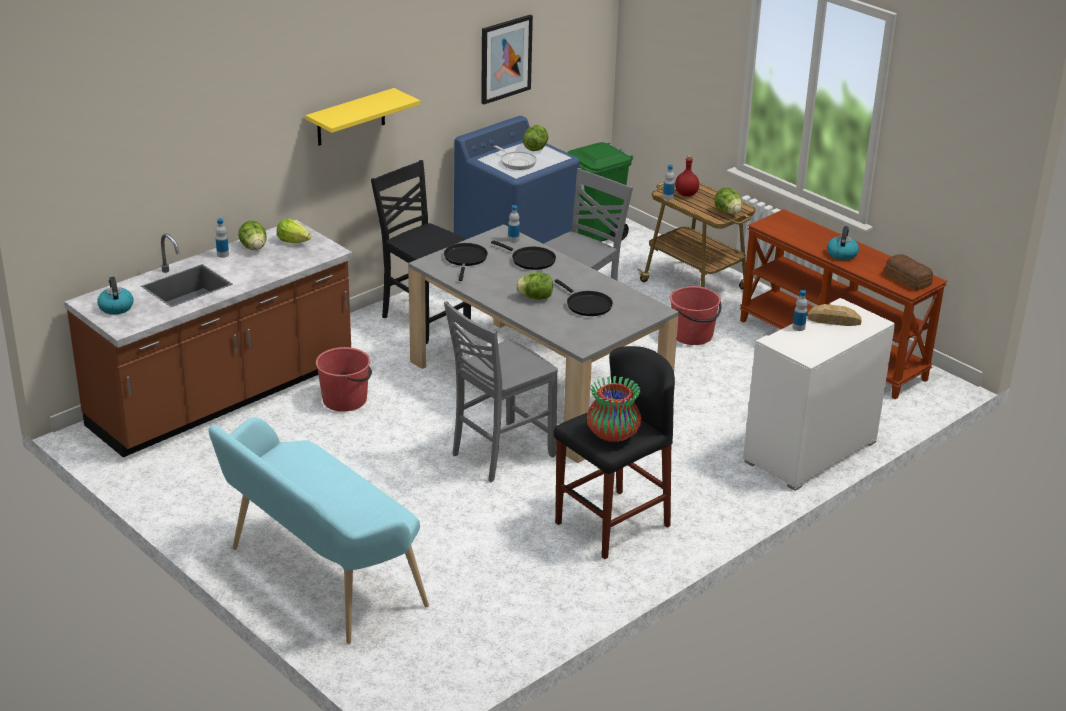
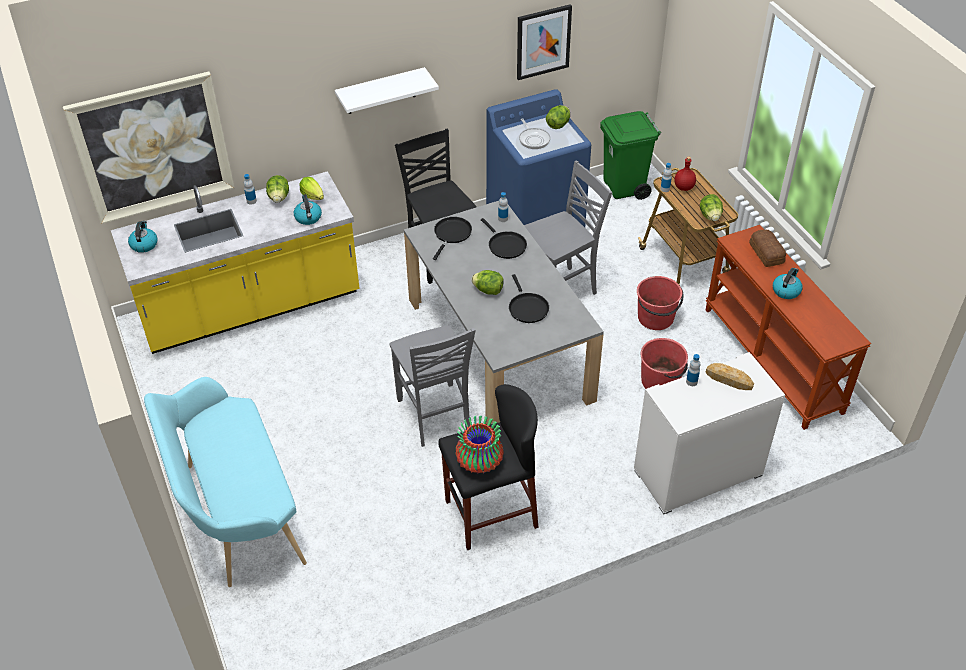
camera: 20 degrees right, 15 degrees up
(117, 189) = (152, 147): none -> picture
(223, 397) = (250, 308): brown counter -> yellow counter
(300, 259) = (308, 218): none -> kettle
(345, 400) = (341, 330): red bucket -> red bucket (660, 381)
(351, 117) = (381, 91): yellow shelf -> white shelf
(500, 454) = (435, 416): grey chair -> grey chair turned 90 degrees counterclockwise
(907, 279) = (833, 334): bread -> bread (767, 253)

